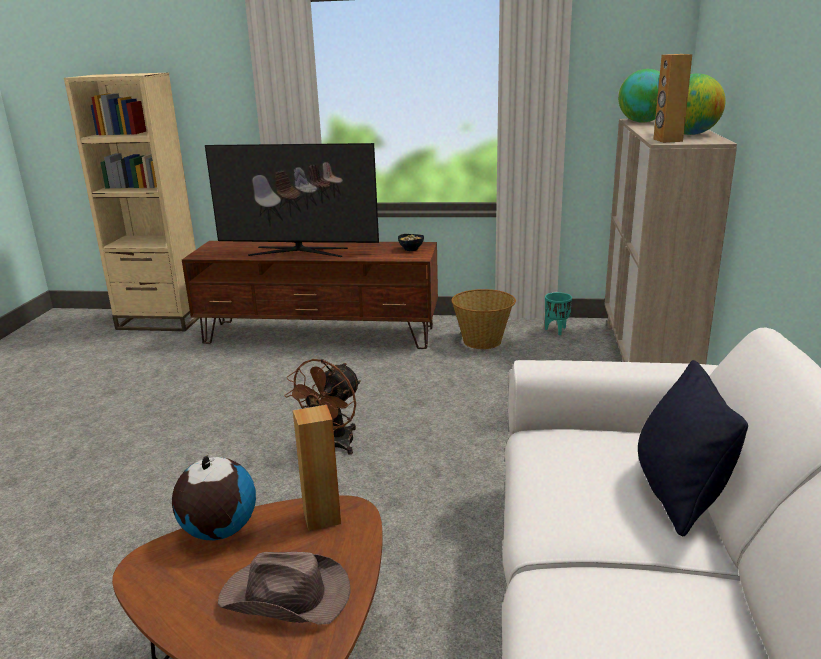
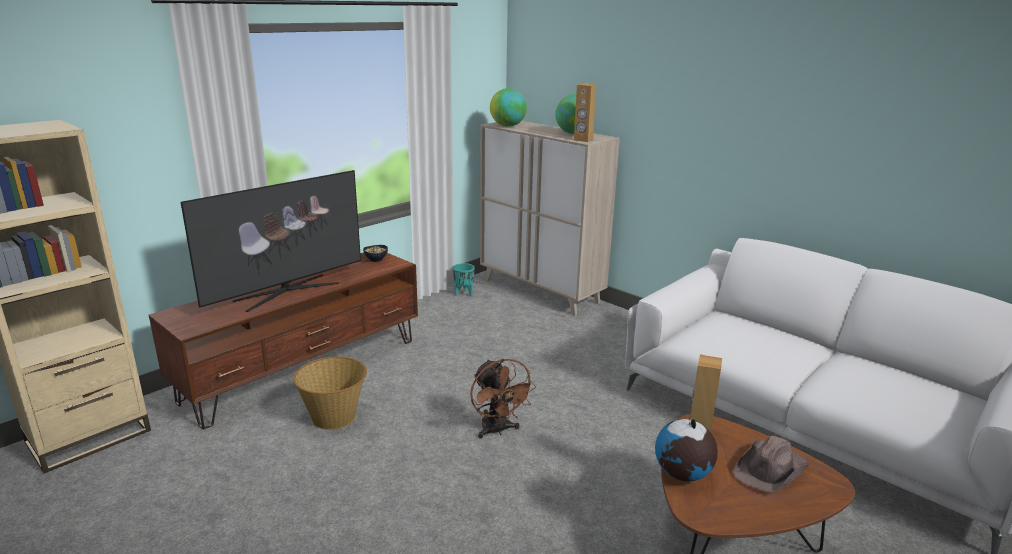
camera: 55 degrees left, 0 degrees up
(483, 341) = (436, 319): basket -> basket (334, 416)
(678, 495) = (777, 332): black pillow -> none

